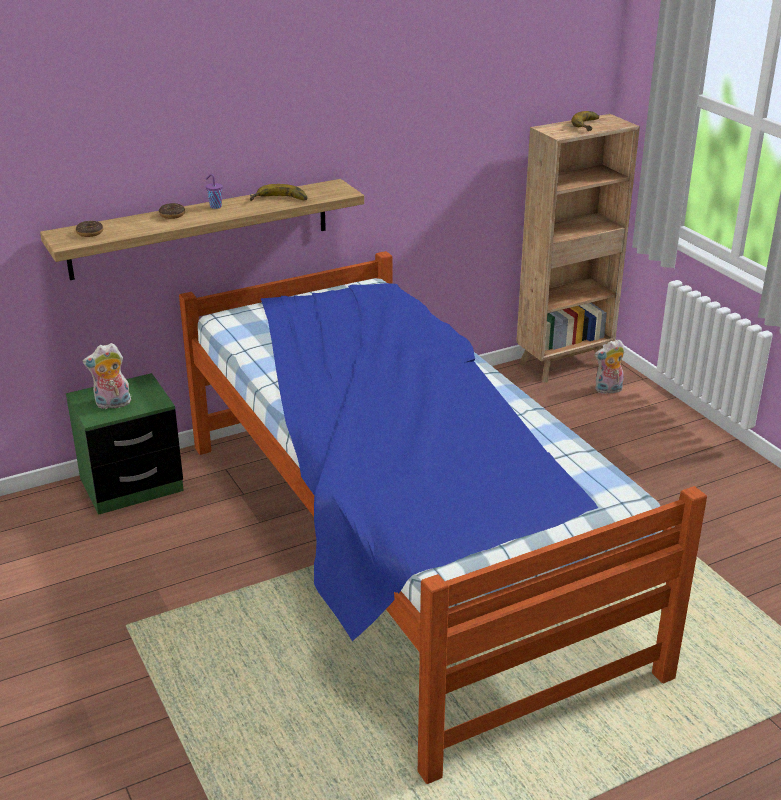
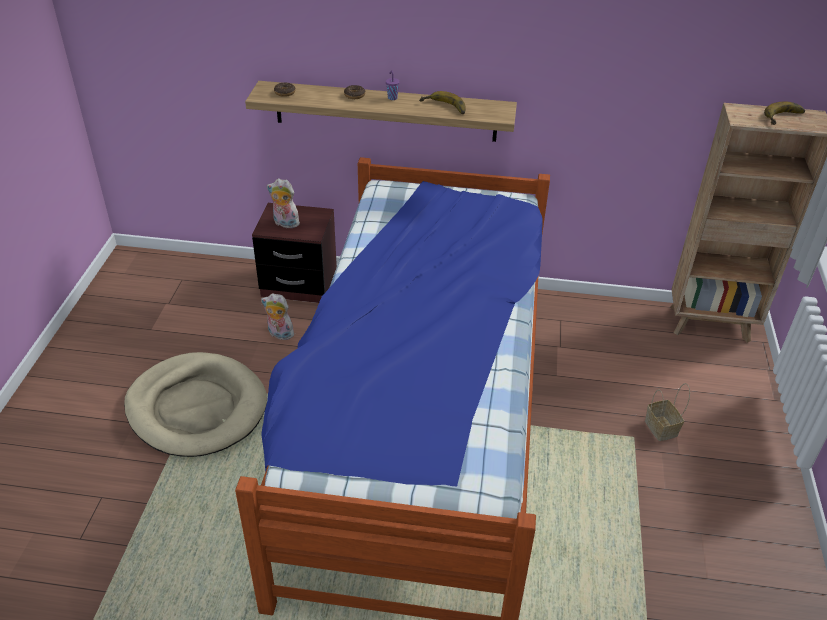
camera: 35 degrees right, 10 degrees up
(131, 485) = (299, 284): green nightstand -> brown nightstand
(144, 648) = (197, 408): none -> beige dog bed
(608, 390) = (724, 366): plush toy -> plush toy (279, 334)
(610, 457) = (662, 429): none -> basket

